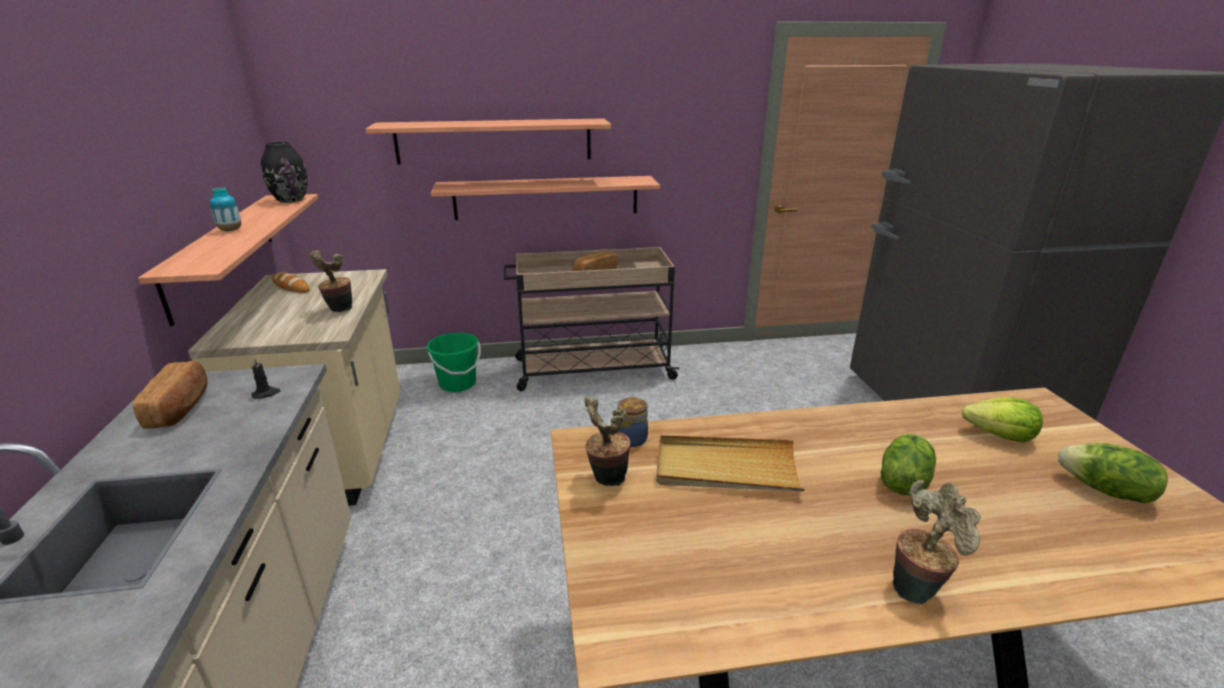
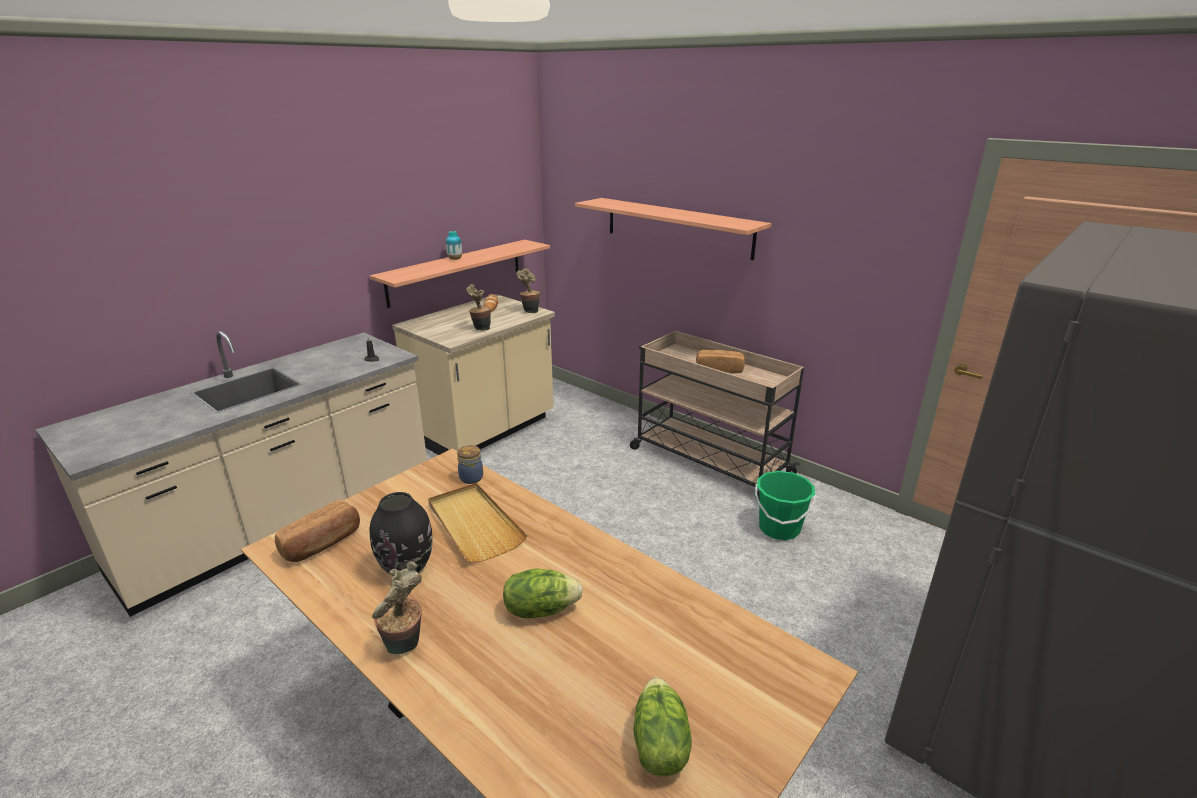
camera: 50 degrees right, 0 degrees up
(181, 407) = (341, 351): bread -> bread (323, 544)
(291, 200) = (526, 246): black vase -> black vase (407, 567)
(458, 384) = (603, 423): green bucket -> green bucket (779, 528)
(546, 197) = (711, 287): shelf -> none
(606, 479) = (417, 487): potted plant -> potted plant (530, 311)
(999, 435) = (690, 652): lettuce -> none

